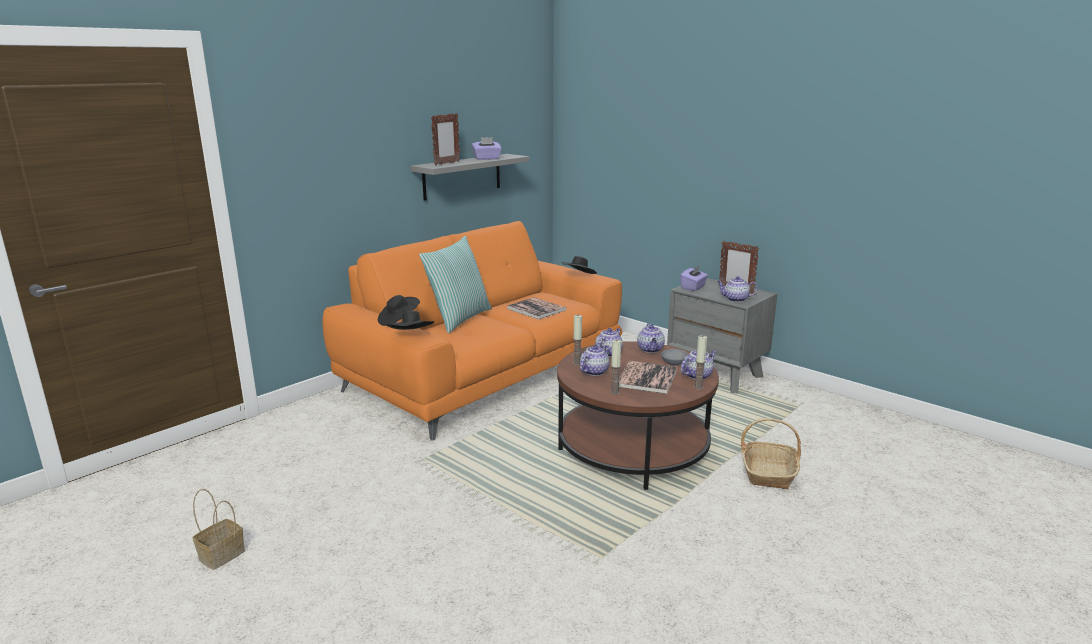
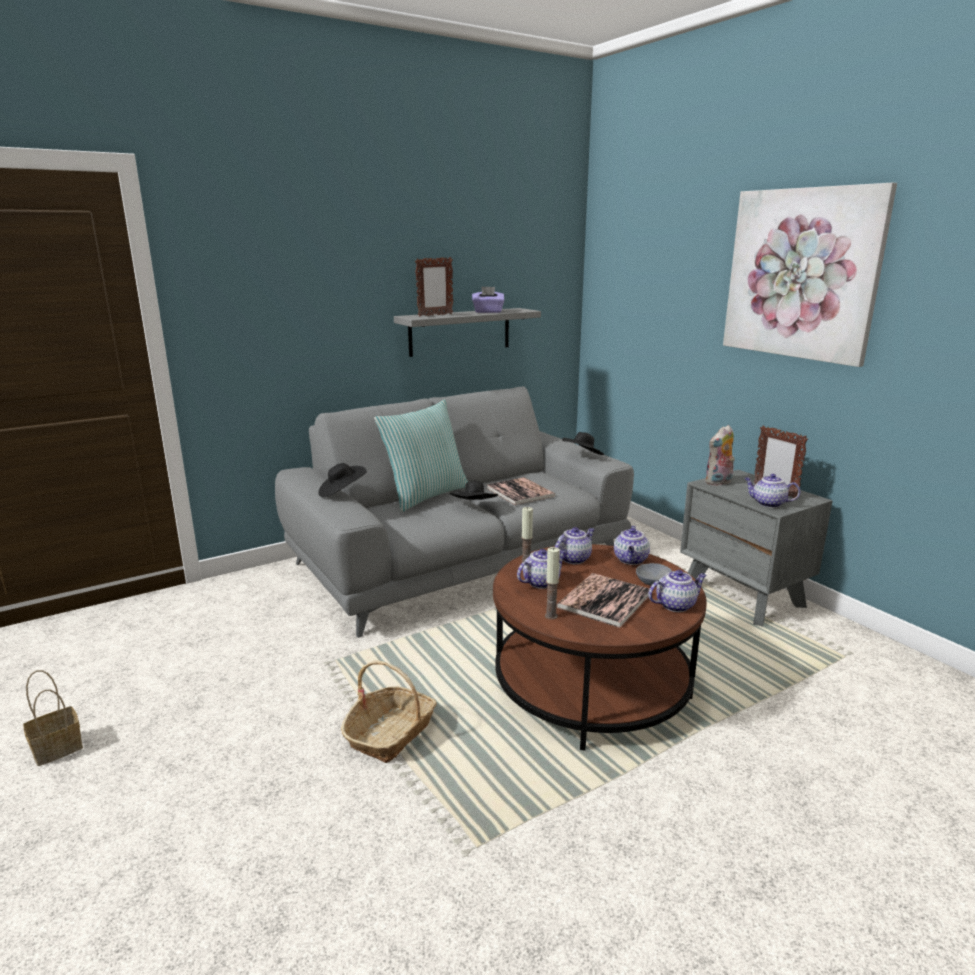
camera: 15 degrees right, 0 degrees up
(412, 336) = (342, 513): black hat -> black hat (474, 507)
(485, 373) = (459, 560): orange sofa -> grey sofa
(693, 287) = (719, 482): purple tissue box -> plush toy
(698, 387) = (668, 624): candle -> none
(742, 125) = (801, 274): none -> picture
(769, 472) = (766, 753): basket -> basket (391, 733)

